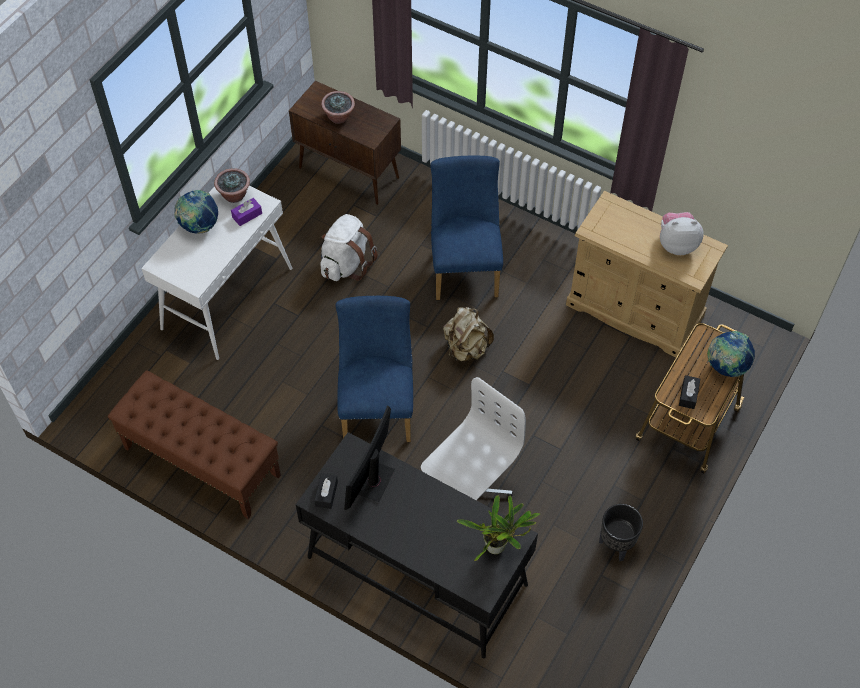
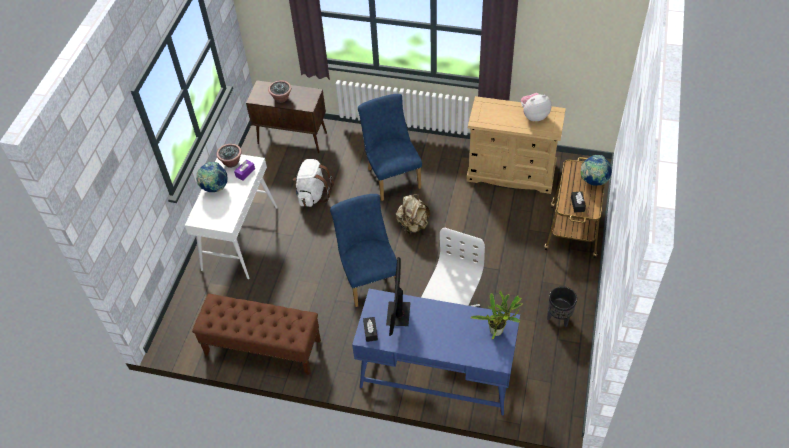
camera: 15 degrees left, 5 degrees down
(416, 570) = (436, 373): black desk -> blue desk

